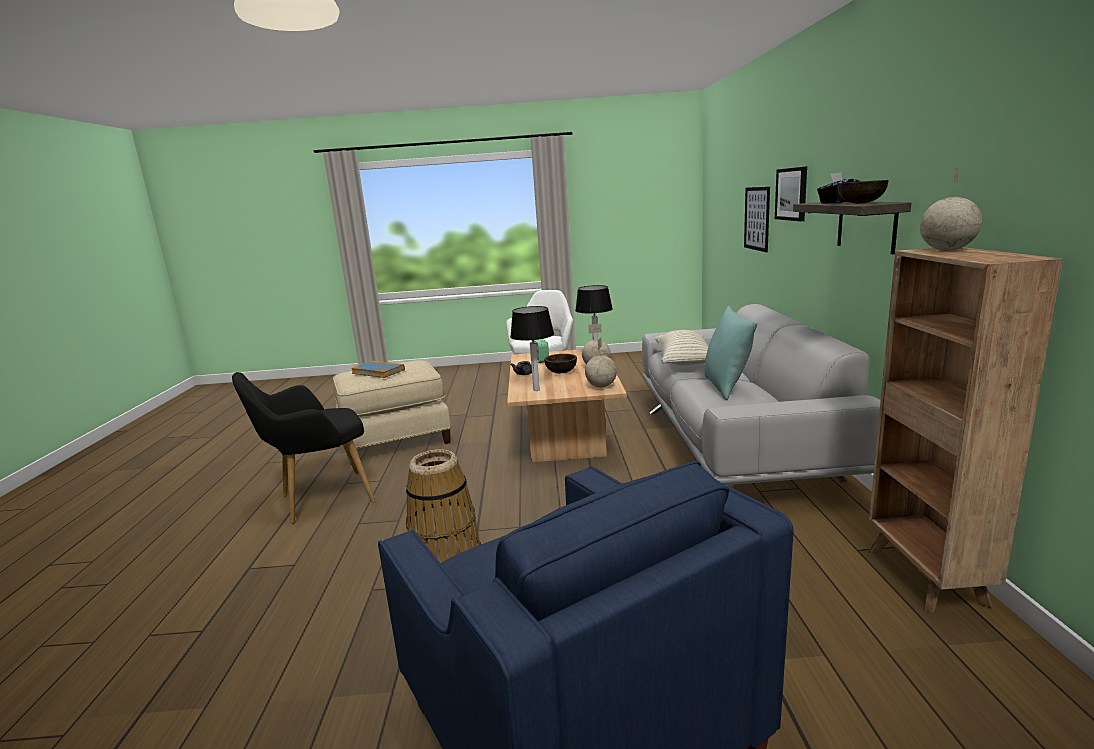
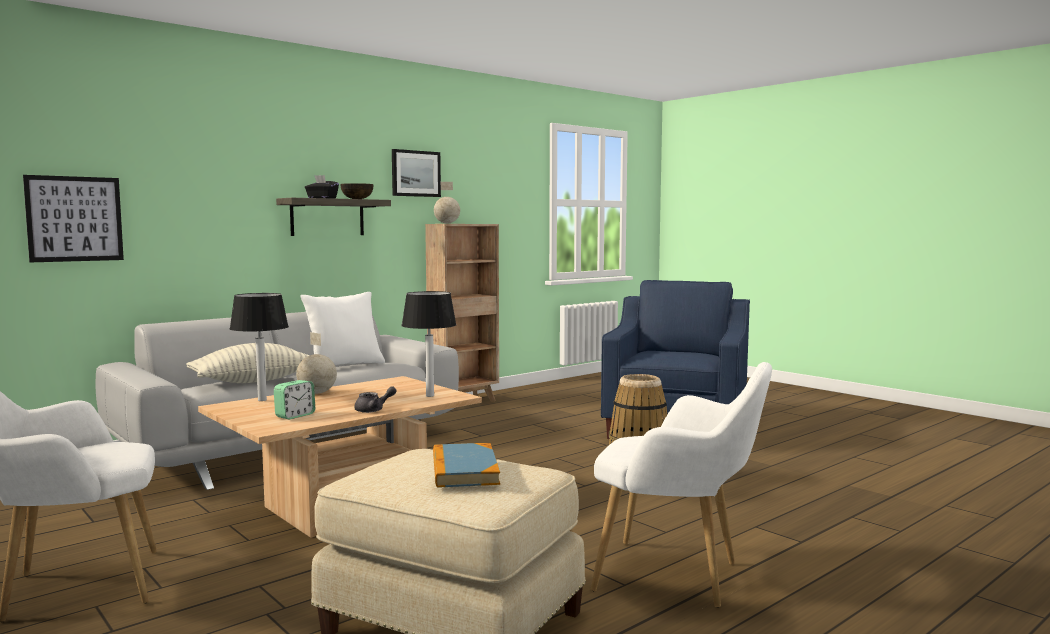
camera: 130 degrees left, 10 degrees down
(320, 500) = (677, 577): black armchair -> white armchair
(561, 372) = (349, 400): brown bowl -> none
(601, 386) = (391, 382): globe -> none
(727, 387) = (344, 366): turquoise pillow -> white pillow
(792, 194) = (186, 189): picture -> picture (415, 173)

